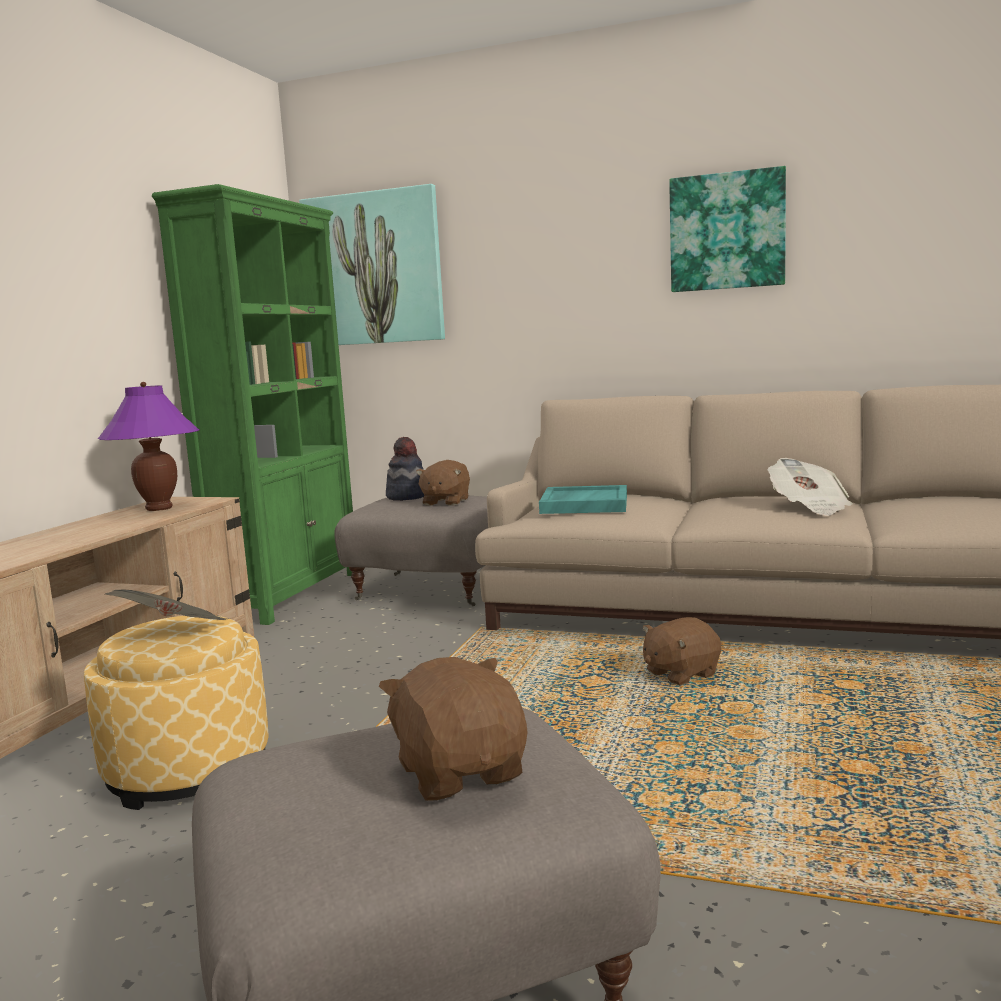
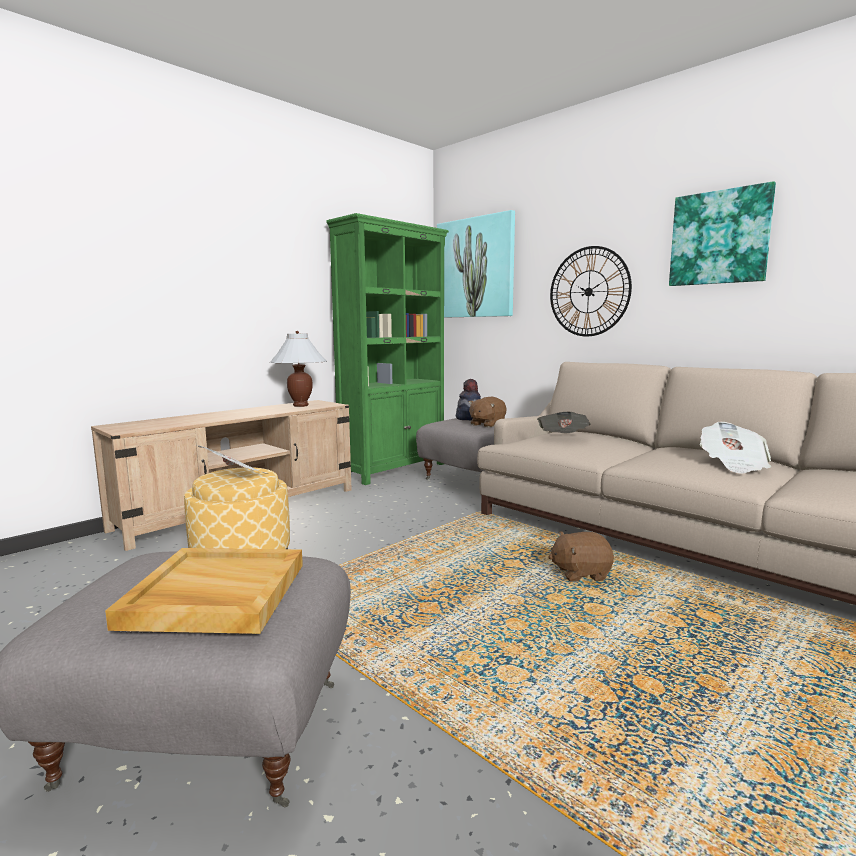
camera: 25 degrees right, 0 degrees up
(159, 508) = (301, 405): purple table lamp -> white table lamp
(461, 772) = (214, 595): brown plush toy -> beige tray
(560, 301) = (588, 292): none -> wall clock
(584, 504) = (563, 437): turquoise tray -> newspaper

